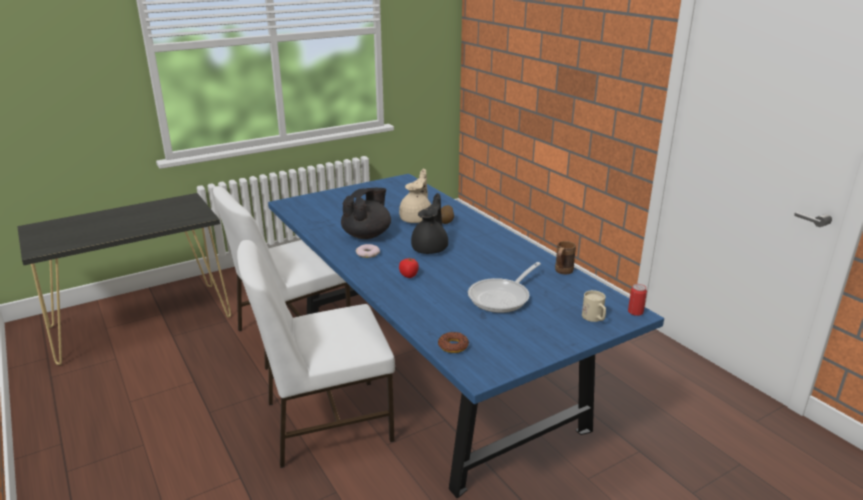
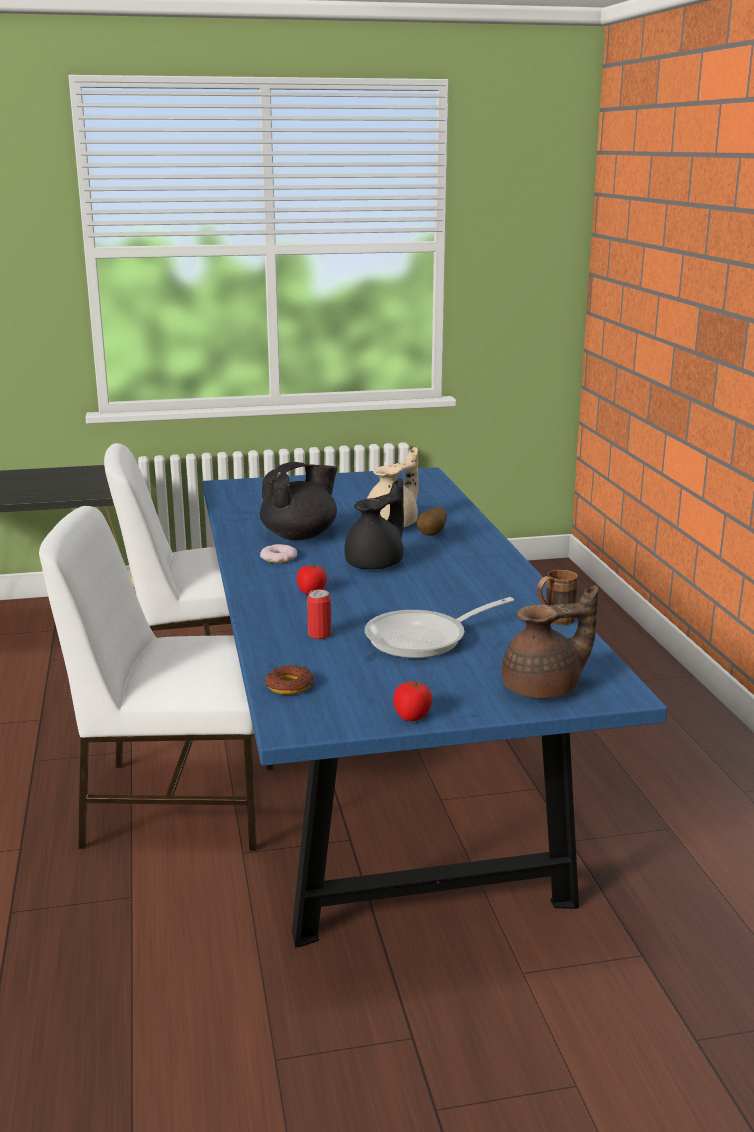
camera: 20 degrees right, 5 degrees down
(540, 352) = (411, 716): none -> tomato
(594, 319) = (544, 689): beige mug -> brown teapot
(635, 312) = (623, 691): can -> can (319, 634)

